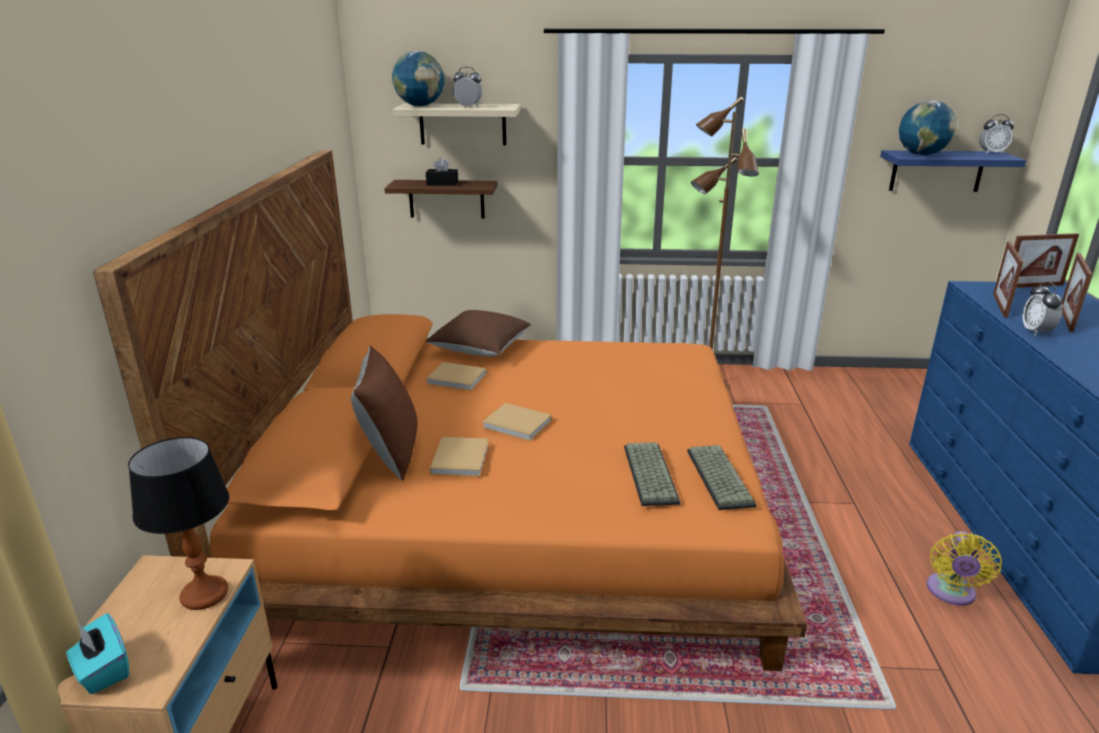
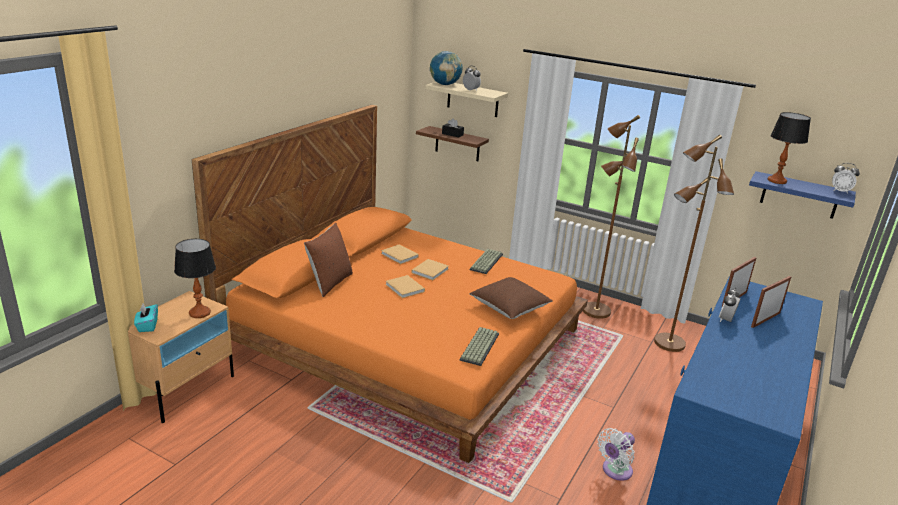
camera: 25 degrees right, 0 degrees up
(460, 457) = (359, 295): beige book -> beige book (430, 270)
(480, 348) = (430, 242): brown pillow -> brown pillow (509, 308)
(648, 473) = (442, 332): keyboard -> keyboard (485, 261)
(820, 399) = (668, 343): none -> brown floor lamp
(921, 154) = (777, 181): globe -> table lamp
(951, 593) = (615, 471): yellow fan -> white fan
(1033, 286) = (787, 295): picture frame -> none

